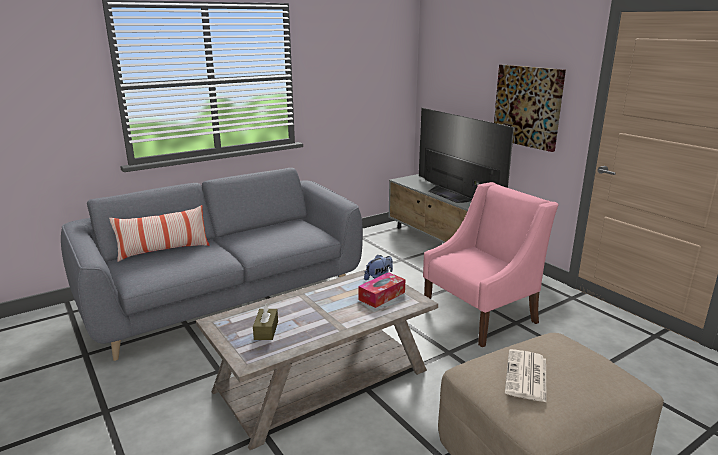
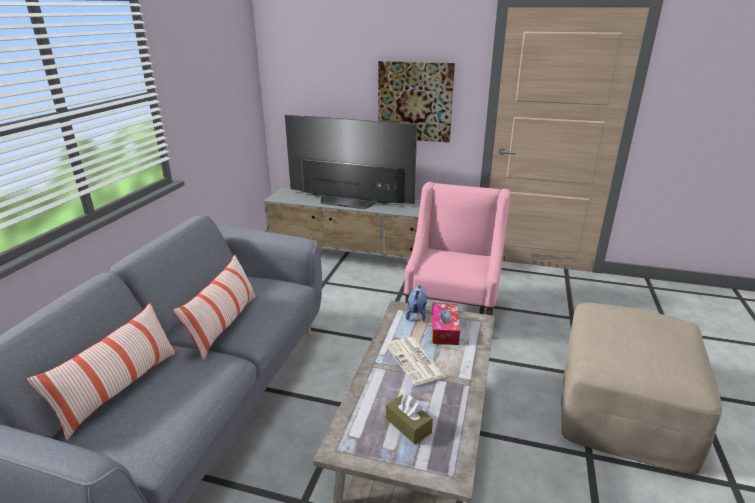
camera: 40 degrees left, 5 degrees up
(251, 241) = (224, 324): none -> pillow
(527, 376) = (643, 350): newspaper -> newspaper (415, 361)

